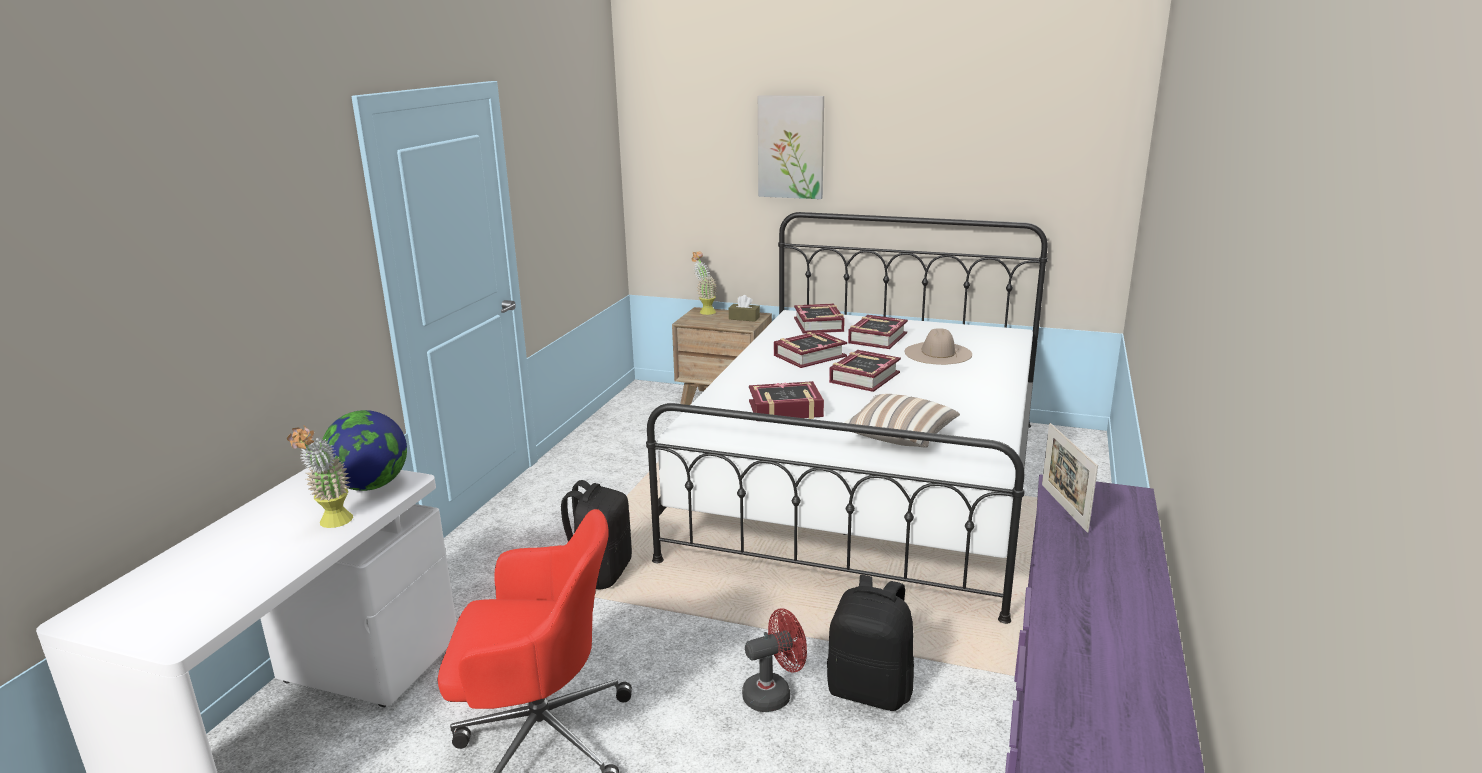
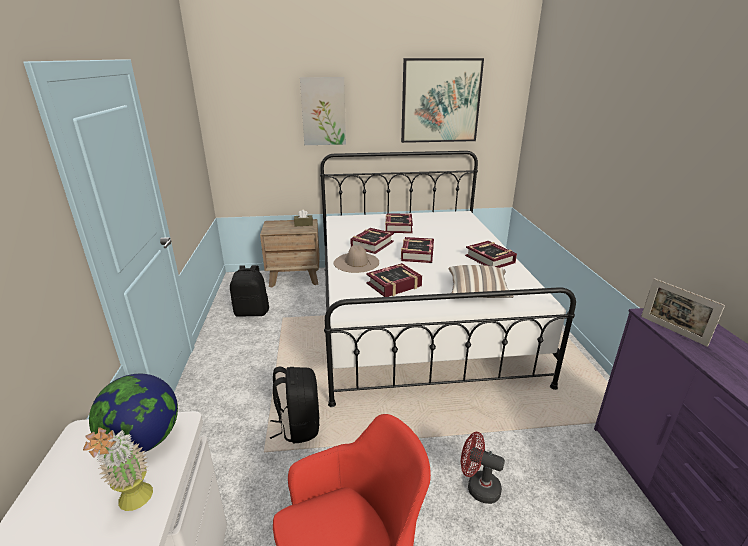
camera: 25 degrees left, 5 degrees up
(704, 311) = (274, 223): potted plant -> none
(774, 694) = (478, 487): red fan -> red fan turned 105 degrees counterclockwise
(819, 325) = (357, 223): book -> book (490, 259)
(870, 690) = (528, 462): black backpack -> black backpack (252, 312)
(938, 353) = (440, 231): beige hat -> beige hat (356, 262)
(982, 137) = (440, 101): none -> picture

